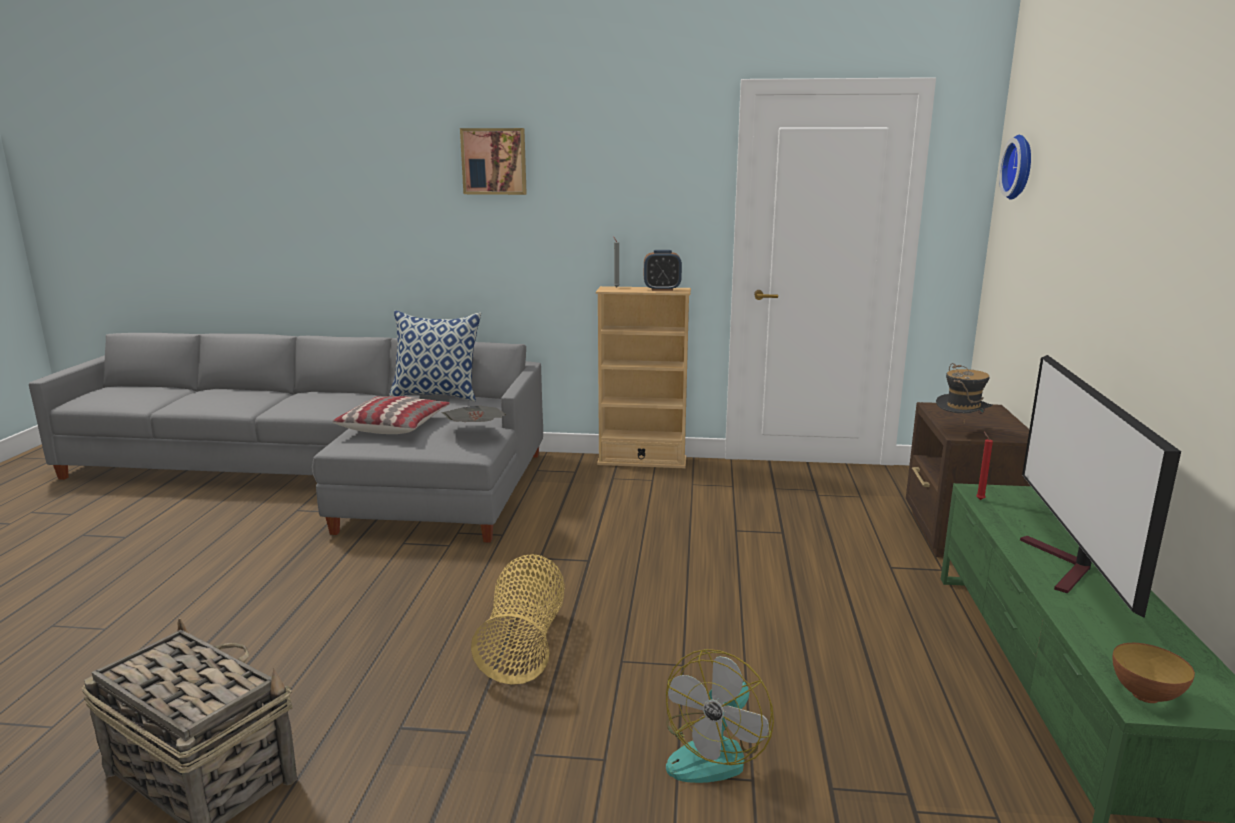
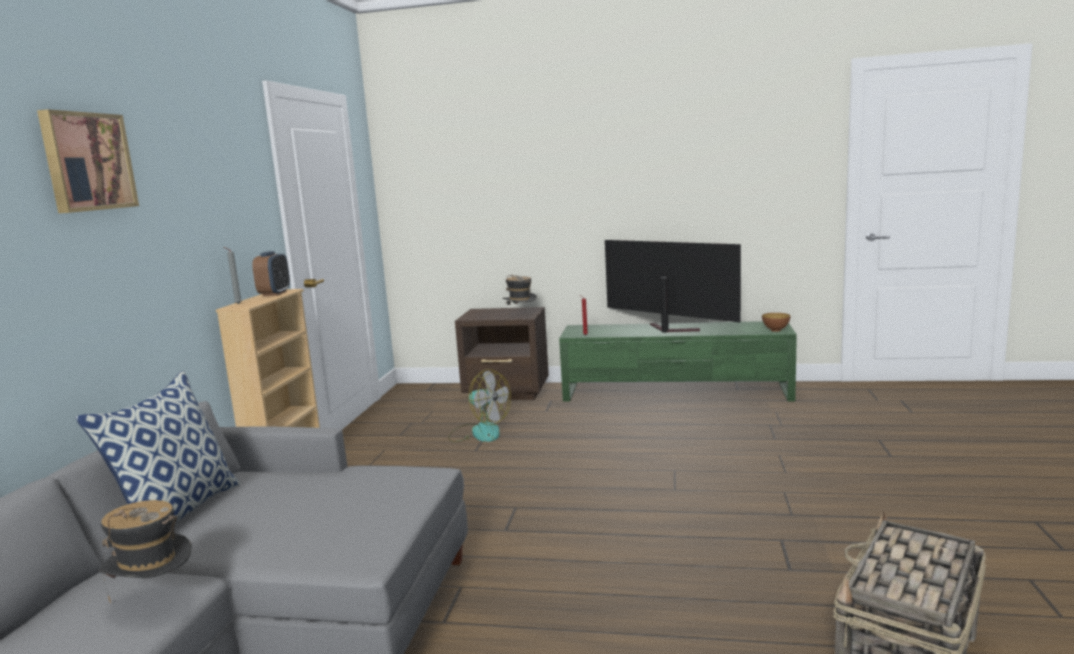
camera: 85 degrees left, 5 degrees down
(329, 406) = (154, 598): none -> hat
(394, 425) = (314, 523): pillow -> none
(475, 431) = (378, 469): newspaper -> none
(524, 643) = (658, 527): basket -> none
(715, 751) = (760, 462): fan -> fan (479, 432)
(1021, 167) = (421, 157): wall clock -> none
(1066, 567) = (667, 329): television -> television turned 150 degrees counterclockwise

